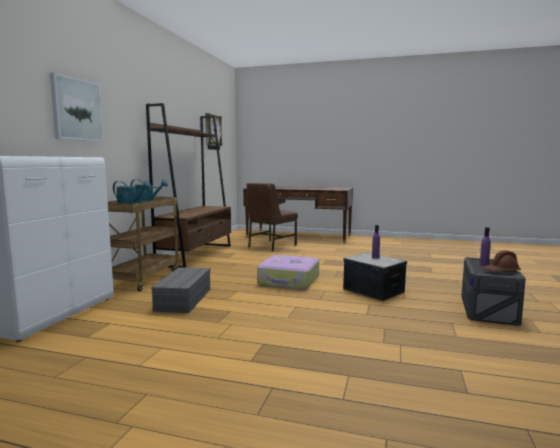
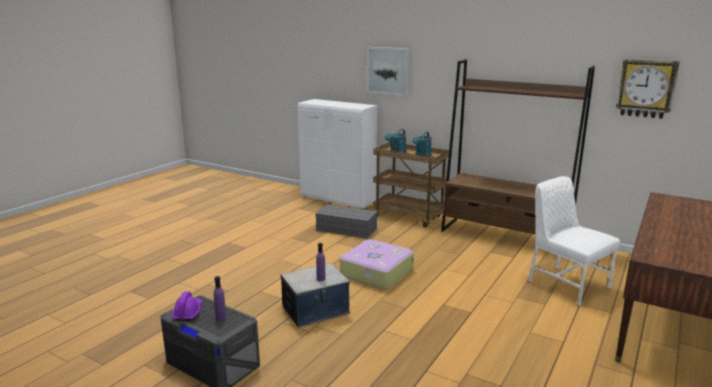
camera: 105 degrees right, 10 degrees up
(271, 246) = (566, 284): brown chair -> white chair
(501, 271) = (188, 312): brown hard hat -> purple hard hat

